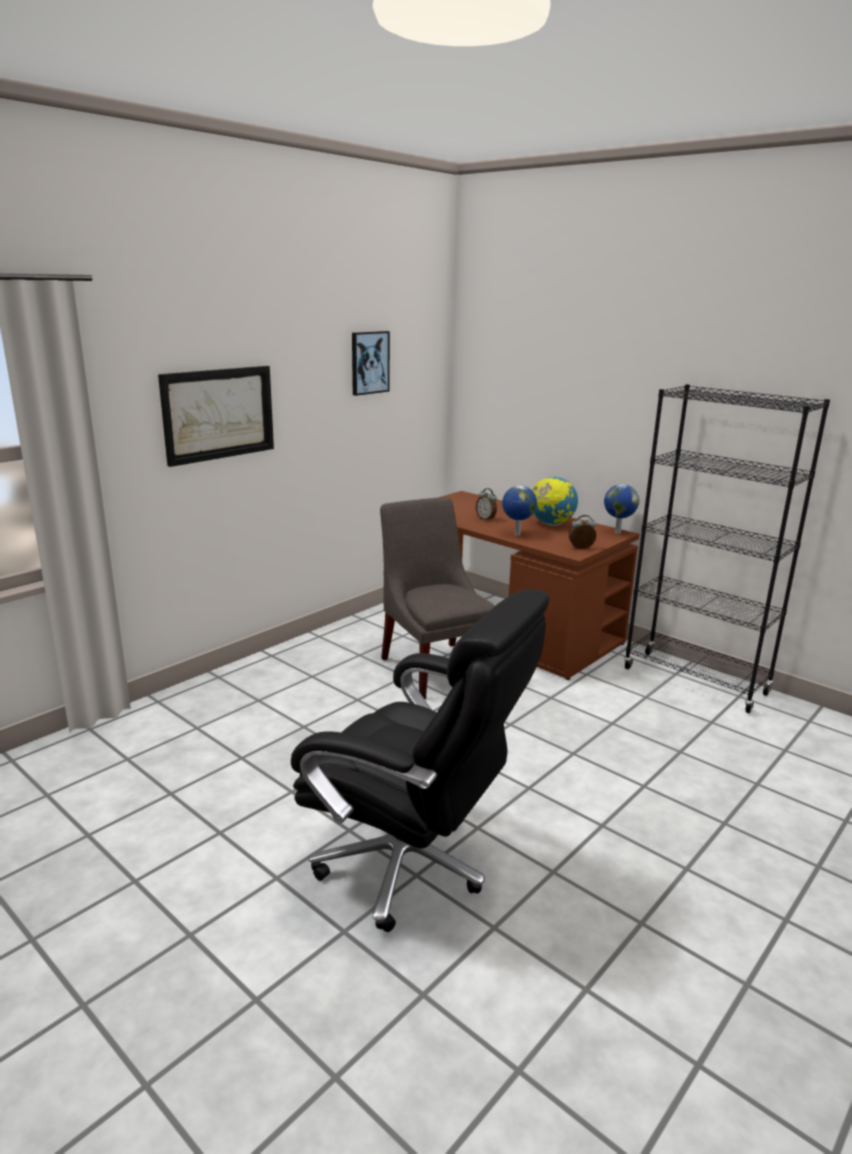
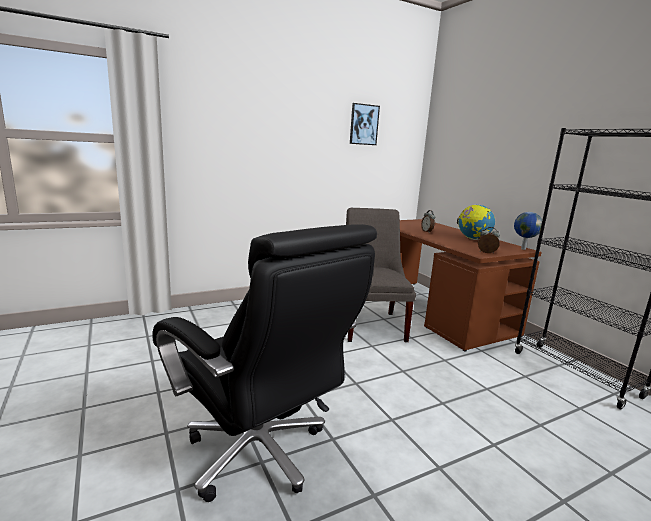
camera: 20 degrees right, 5 degrees down
(218, 414) = (252, 139): picture -> none
(516, 535) = (442, 240): globe -> none

